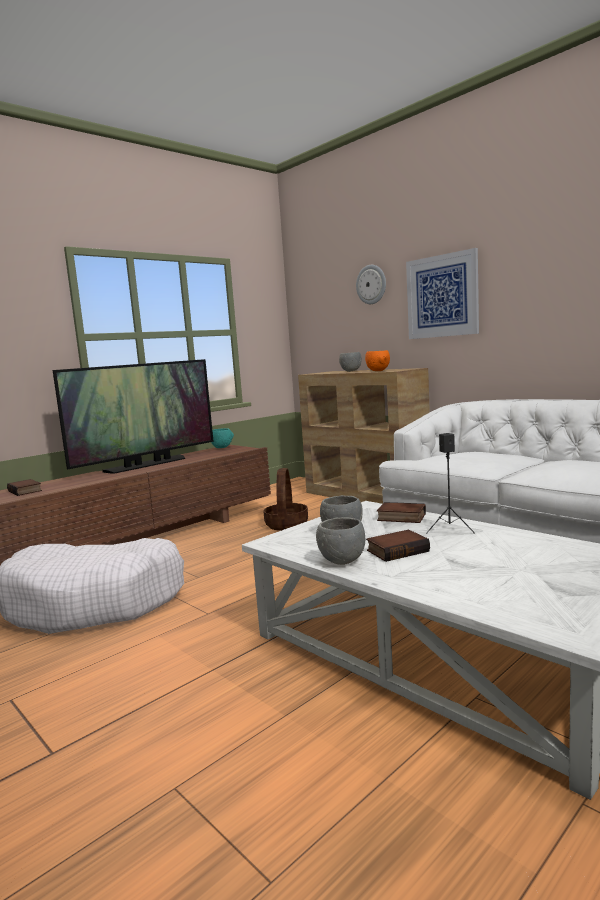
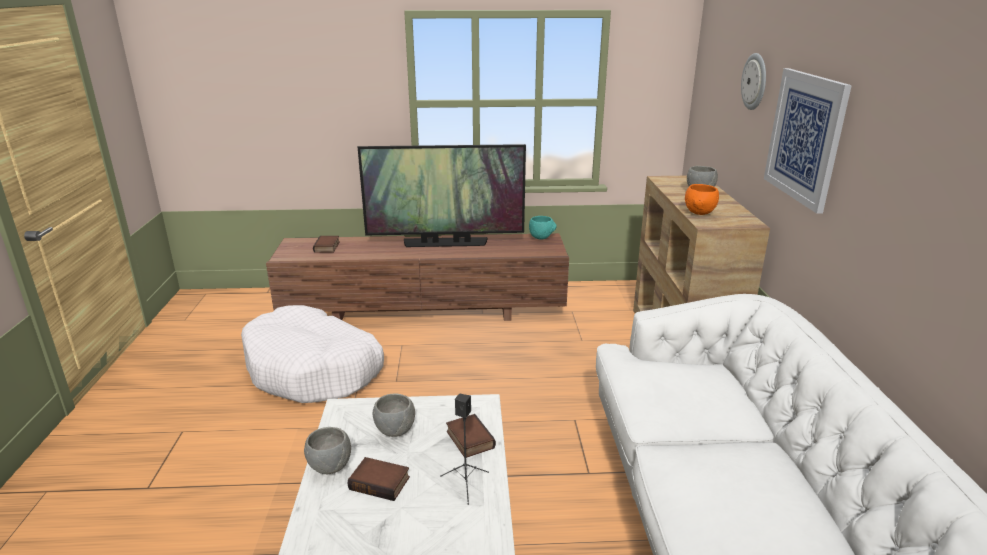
camera: 40 degrees right, 15 degrees up
(286, 525) = (543, 351): basket -> none

